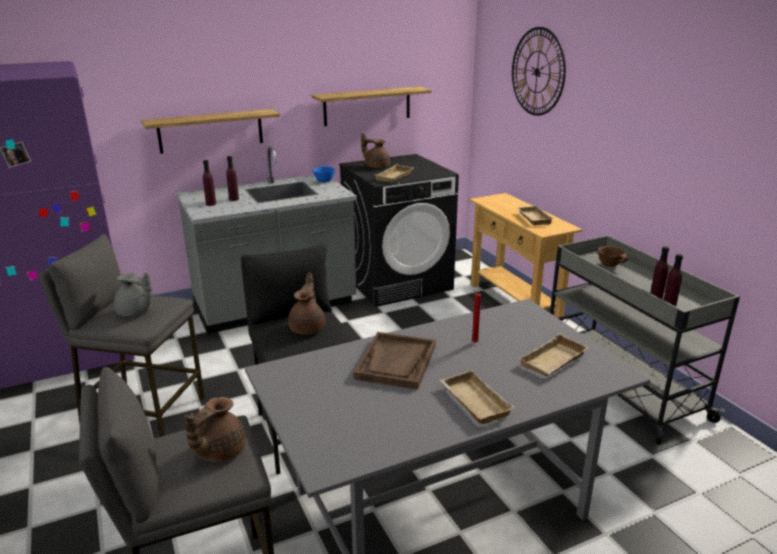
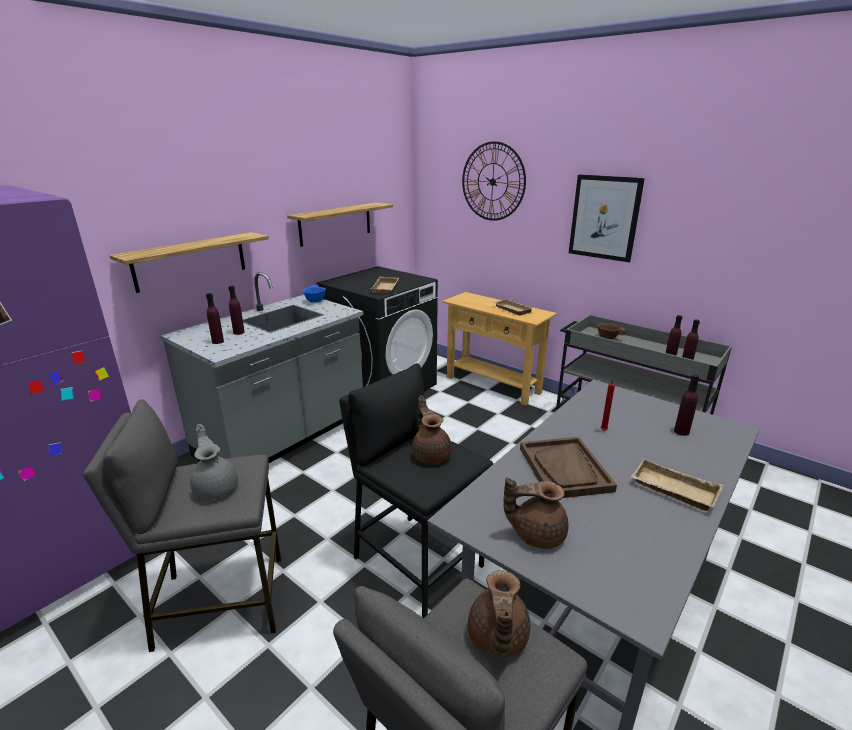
camera: 25 degrees left, 0 degrees up
(136, 312) = (216, 487): grey teapot -> grey teapot turned 120 degrees counterclockwise
(376, 166) = (357, 281): brown teapot -> brown teapot (536, 534)
(554, 361) = (681, 431): beige tray -> purple bottle
(633, 123) = (604, 217): none -> picture

